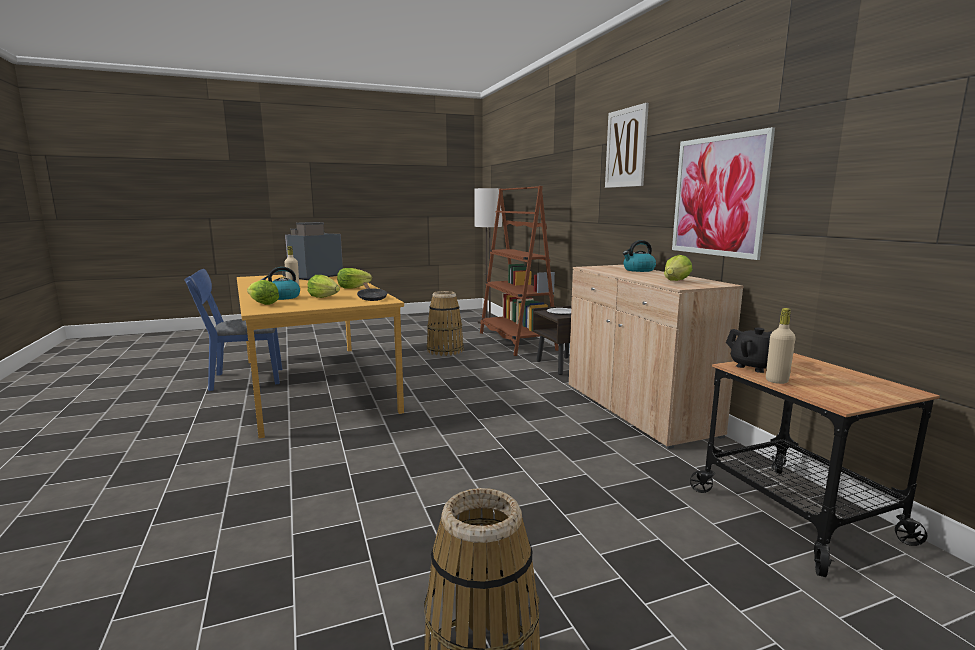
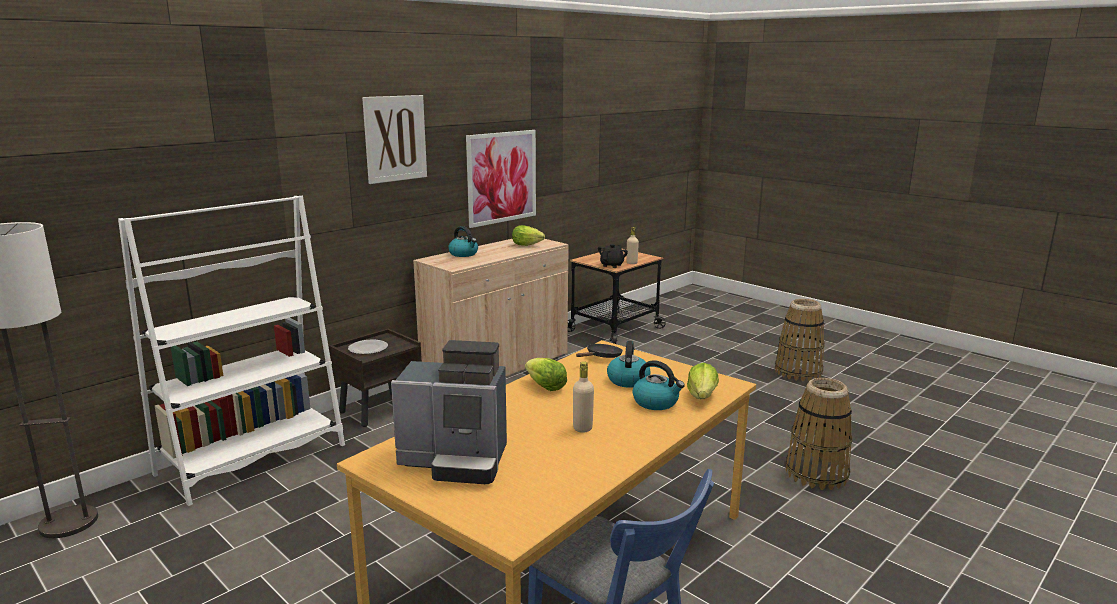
camera: 115 degrees left, 5 degrees up
(324, 297) = (628, 380): lettuce -> kettle
(445, 350) = (331, 508): basket -> basket (816, 473)
(516, 341) = (253, 460): brown bookcase -> white bookcase

